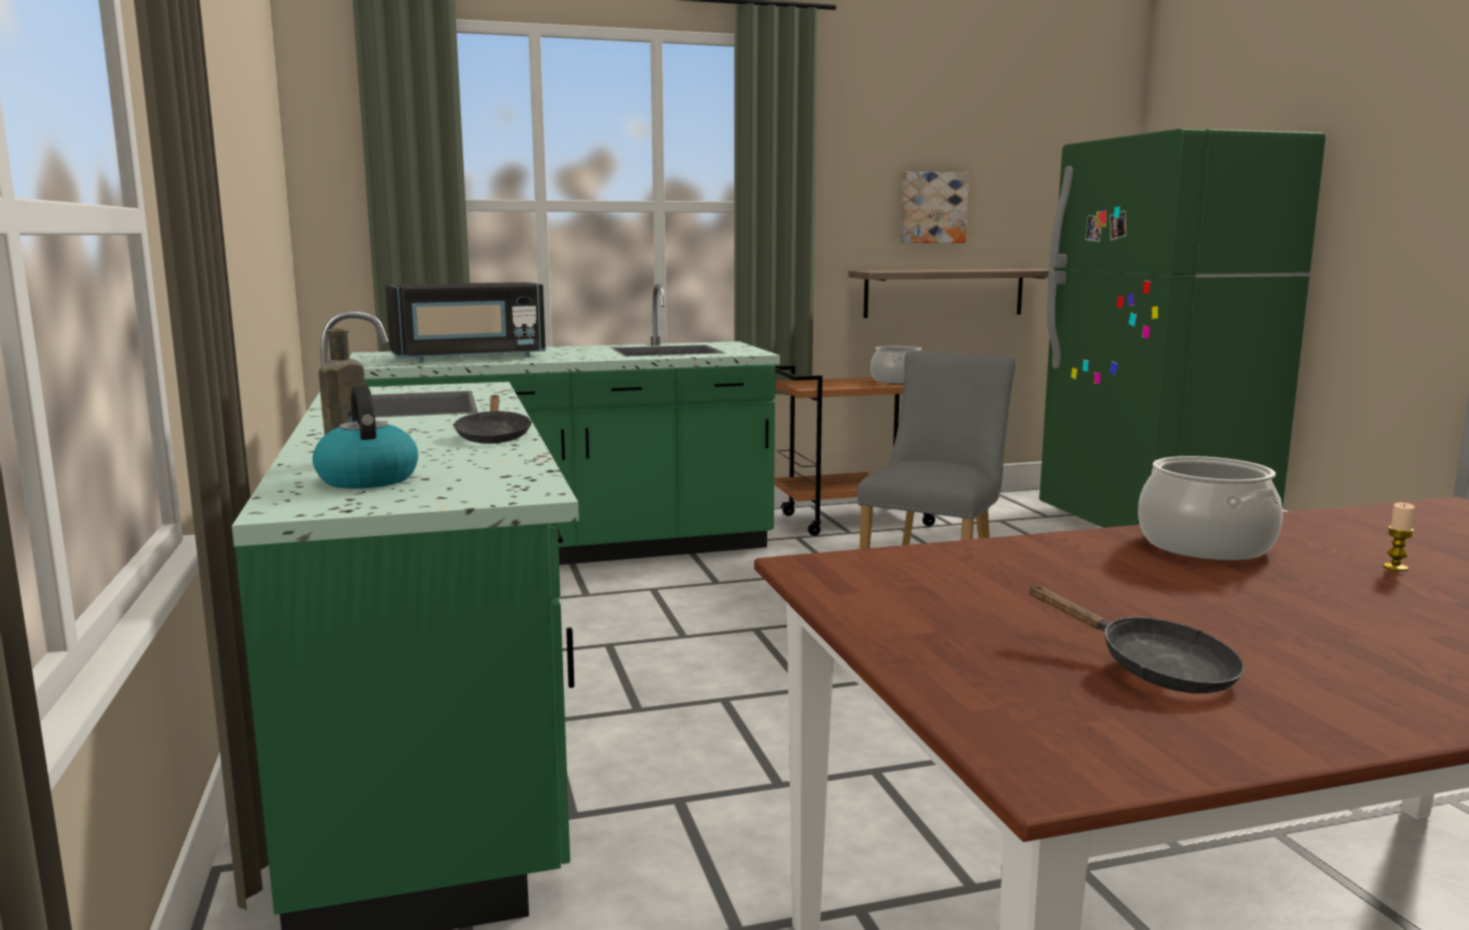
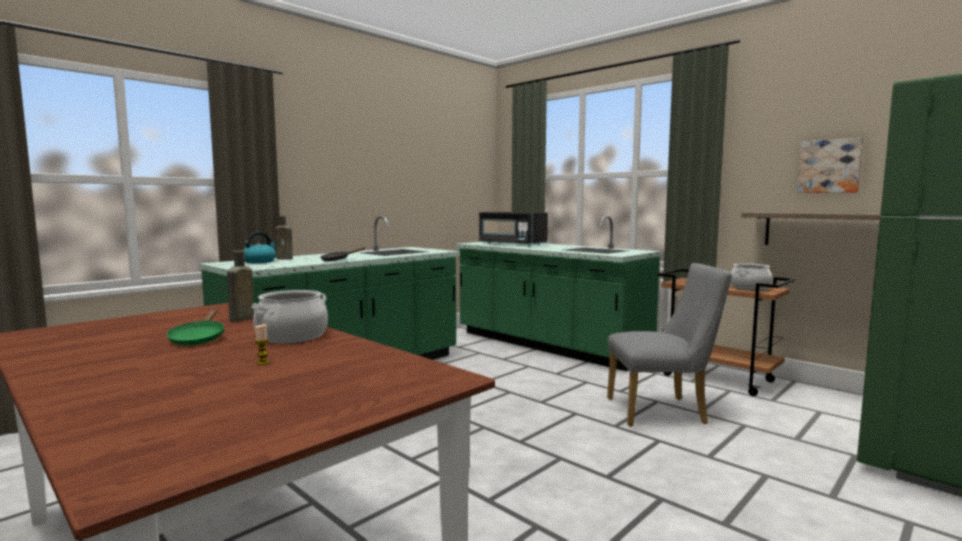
camera: 60 degrees right, 5 degrees down
(1010, 566) = (240, 319): none -> brown bottle
(1153, 669) = (104, 337): black frying pan -> none
(1200, 597) = (198, 339): none -> green frying pan

